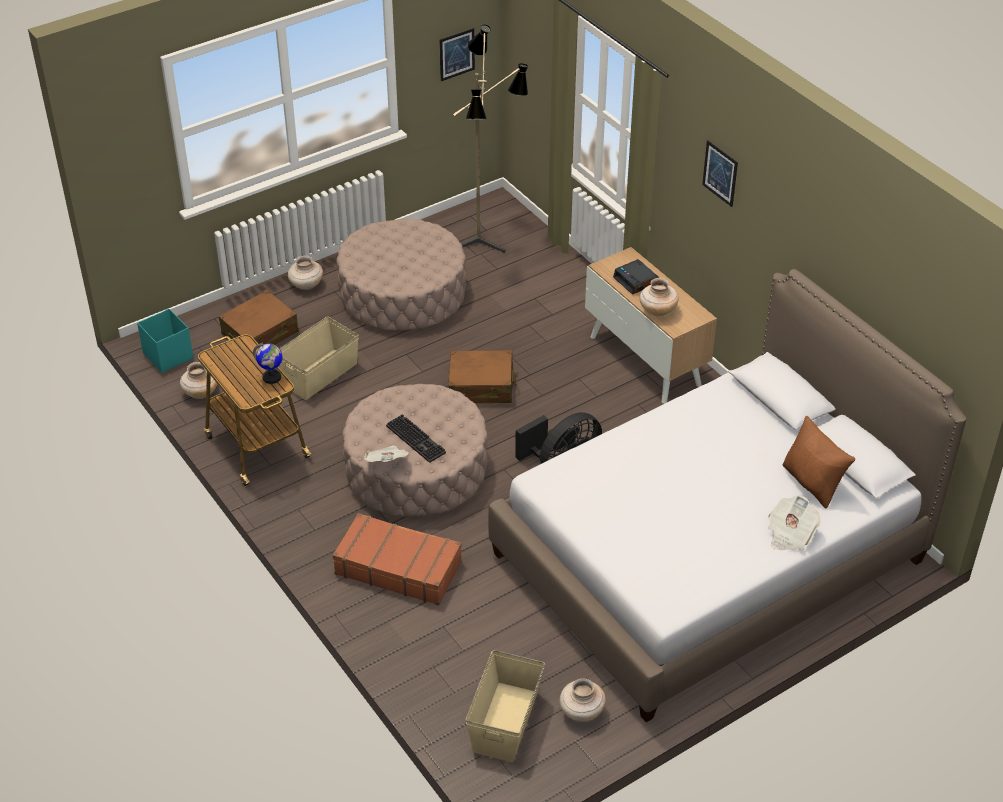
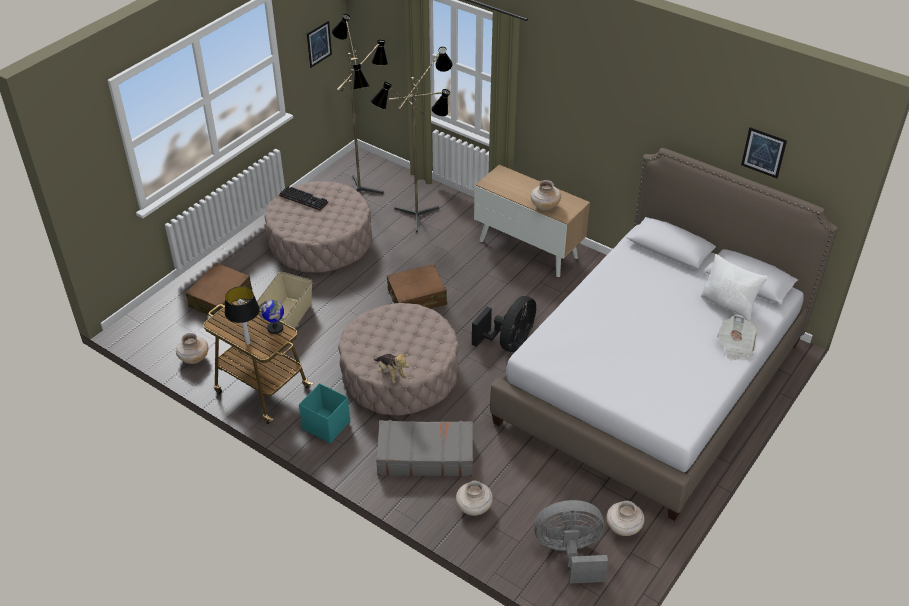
camera: 20 degrees left, 0 degrees up
(168, 355) = (151, 335): turquoise storage box -> turquoise storage box (326, 425)
(235, 386) = (247, 343): none -> table lamp
(306, 285) = (240, 253): beige vase -> beige vase (473, 508)
(387, 463) = (391, 373): newspaper -> plush toy
(398, 567) = (425, 455): brown suitcase -> grey suitcase
(417, 439) = (405, 349): keyboard -> keyboard (305, 199)
(504, 721) = (570, 553): beige storage box -> grey fan
(533, 293) = (420, 219): none -> floor lamp
(636, 281) = (517, 188): alarm clock -> none
(720, 173) = (579, 88): picture -> picture (763, 152)
(812, 483) = (728, 304): brown pillow -> white pillow

